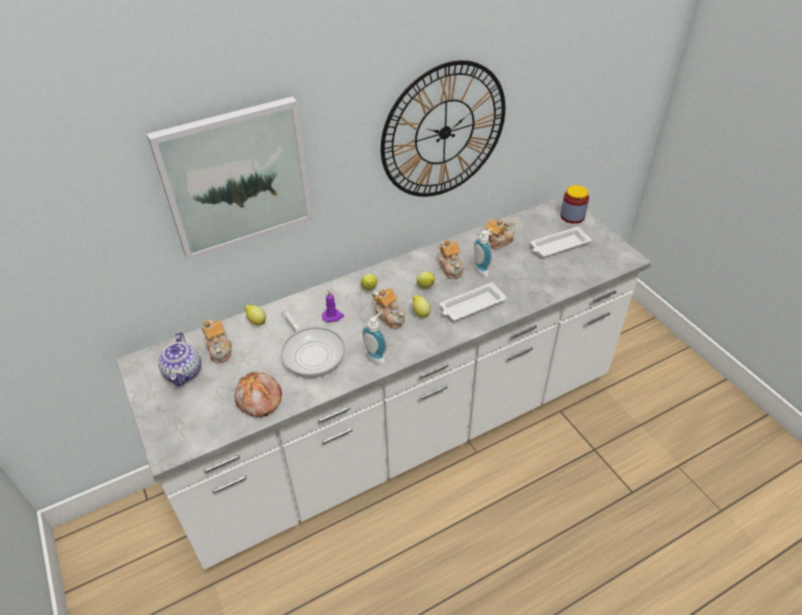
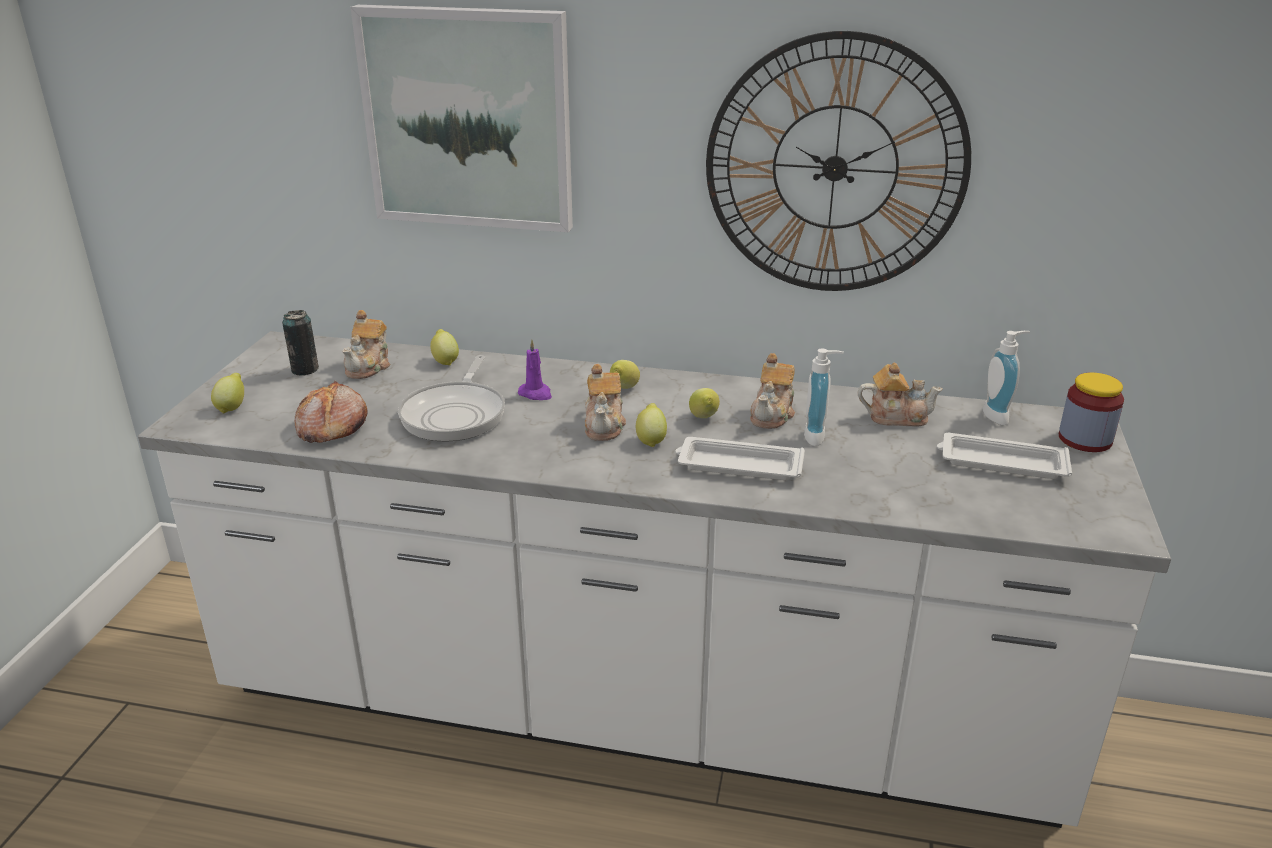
camera: 40 degrees right, 15 degrees down
(181, 423) = (232, 407): none -> lemon
(184, 373) = (305, 369): teapot -> can
(377, 357) = (522, 455): soap dispenser -> soap dispenser (999, 416)

